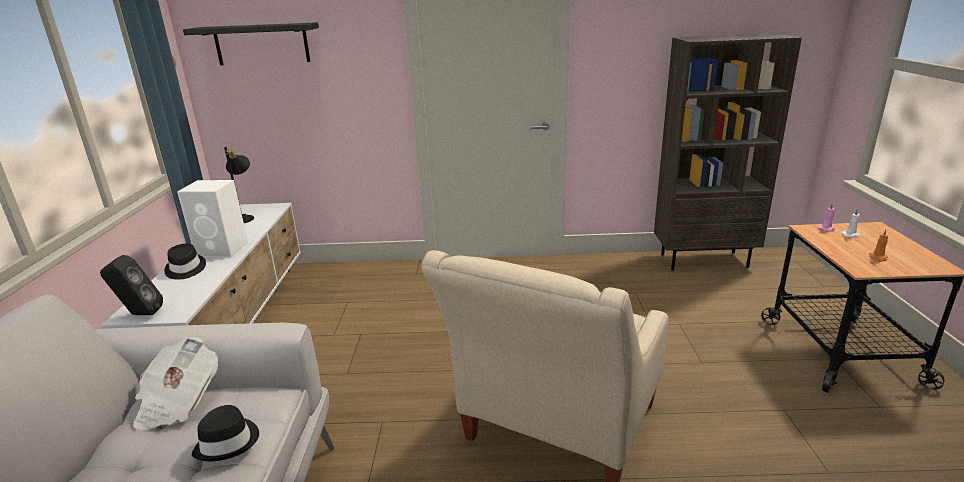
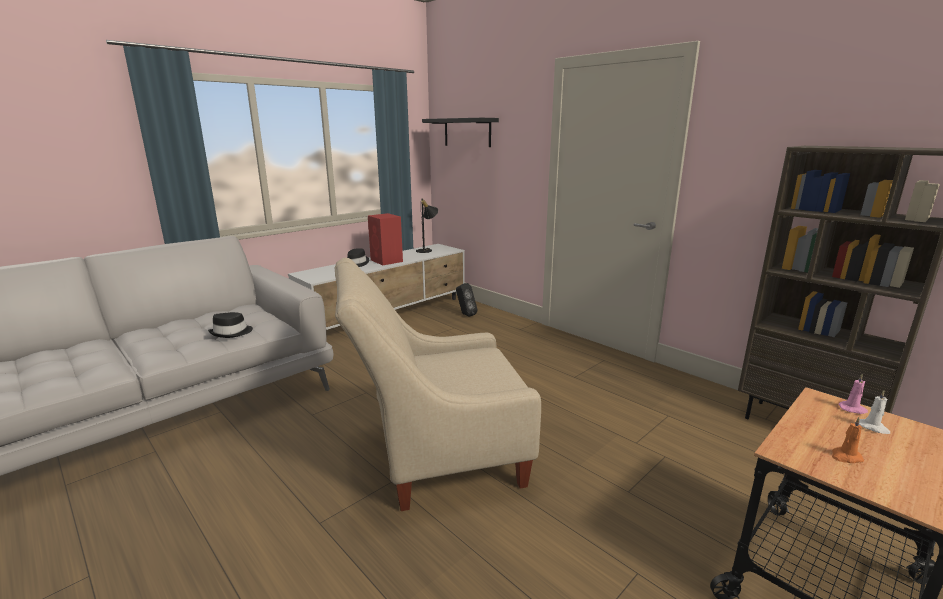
camera: 45 degrees right, 5 degrees down
(139, 314) = (305, 274): black speaker -> black speaker (465, 314)
(178, 402) = (250, 311): newspaper -> none
(223, 249) = (387, 261): white speaker -> red speaker

